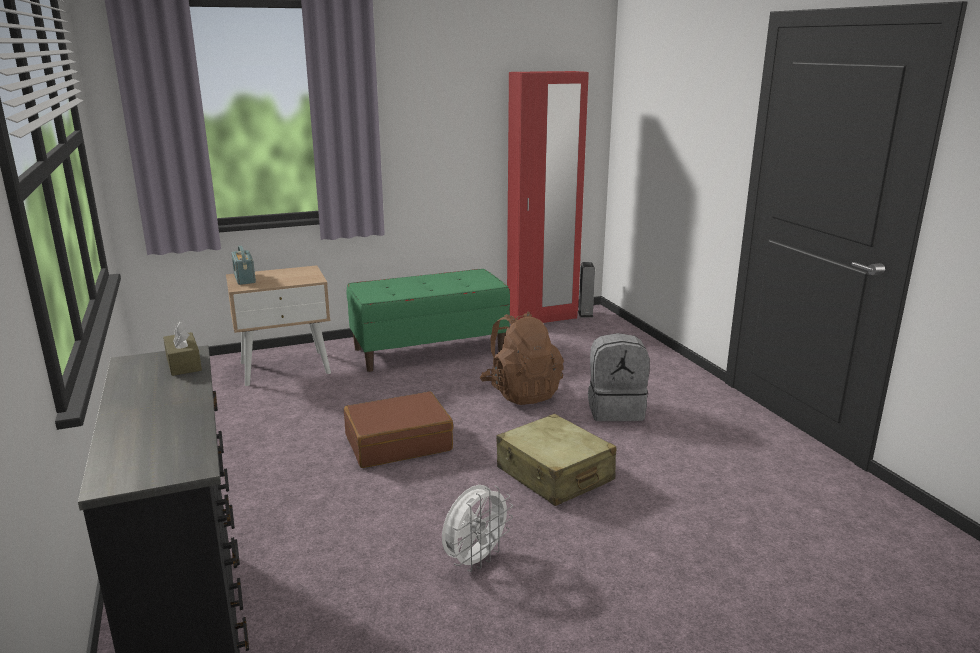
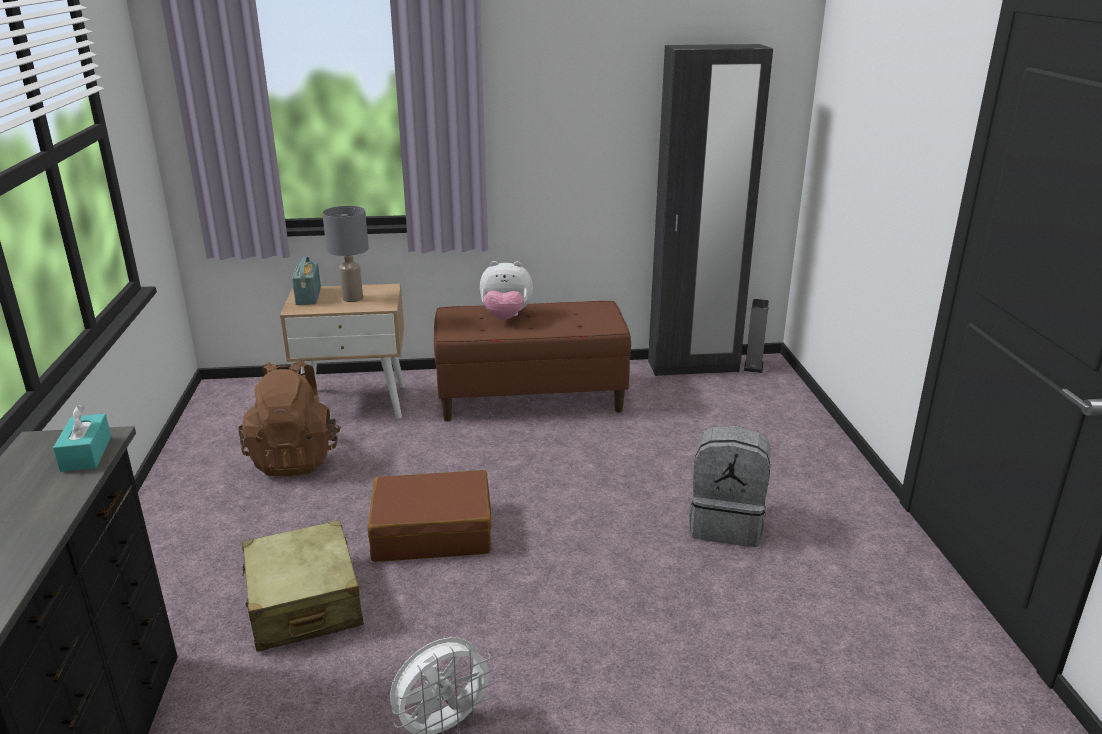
camera: 15 degrees right, 5 degrees up
(183, 363) = (86, 453): brown tissue box -> turquoise tissue box
(284, 277) = (353, 299): none -> grey table lamp
(407, 285) = (506, 317): none -> plush toy
(429, 350) = (531, 398): green bench -> brown bench
(521, 393) = (615, 478): brown backpack -> brown backpack (295, 458)
(542, 318) = (693, 367): red wardrobe -> black wardrobe
(554, 475) = (600, 613): beige suitcase -> beige suitcase (304, 603)

